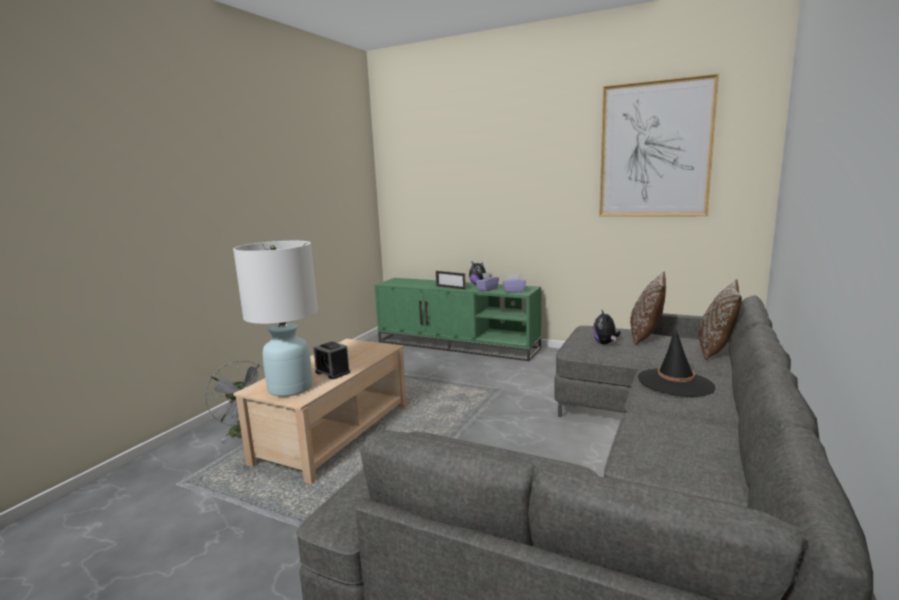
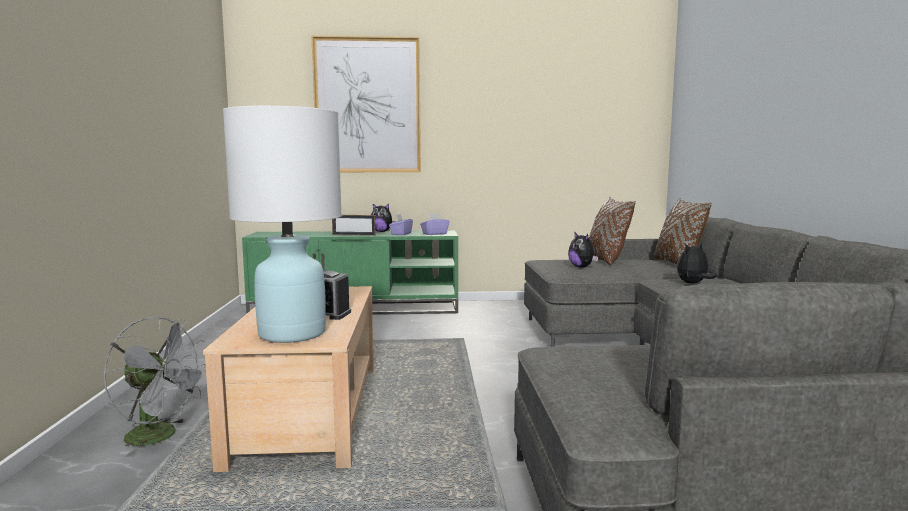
camera: 30 degrees left, 5 degrees down
(655, 150) = (568, 85): picture -> picture (367, 106)
(675, 383) = (693, 284): black hat -> plush toy

